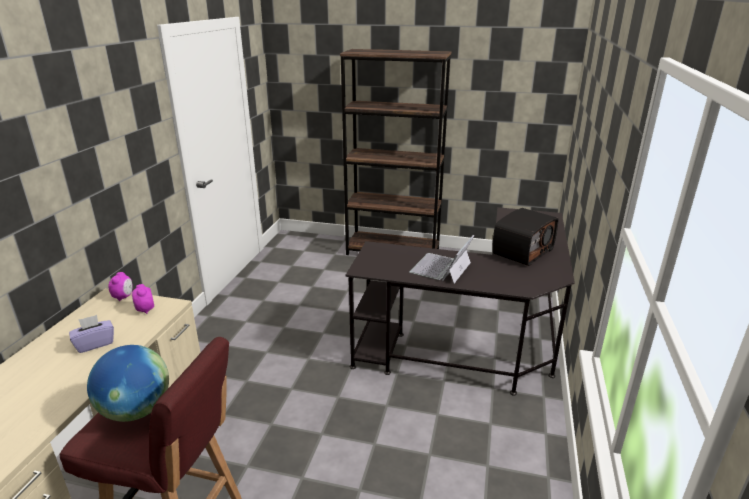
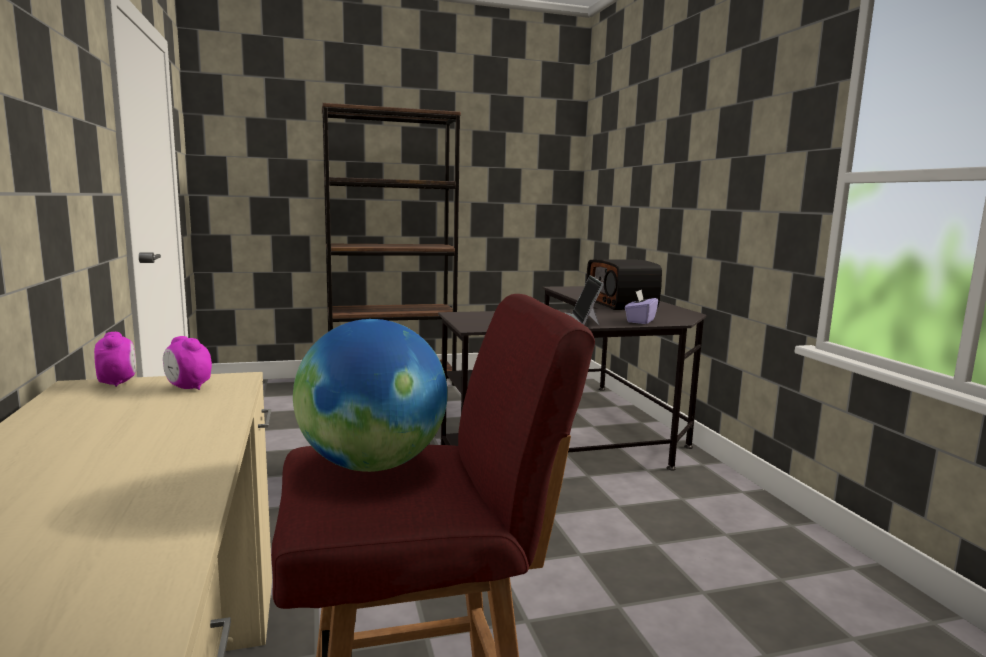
camera: 30 degrees left, 15 degrees down
(95, 343) = (138, 428): purple tissue box -> purple tissue box (640, 321)
(522, 251) = (622, 304): radio -> radio turned 150 degrees clockwise

